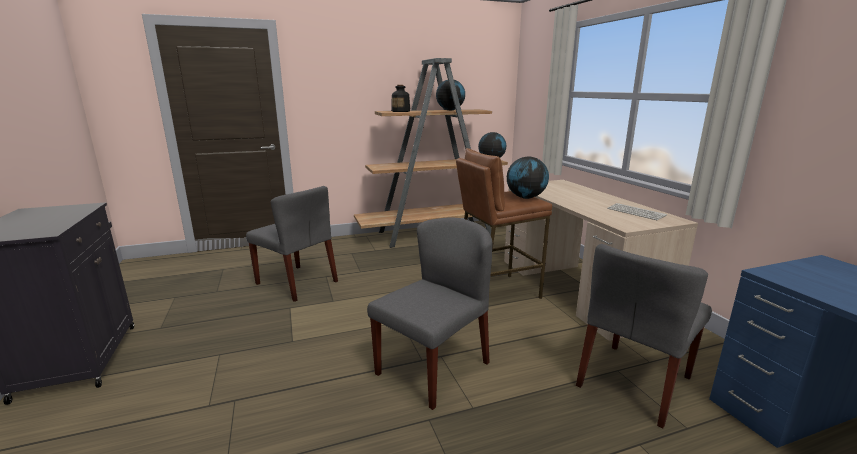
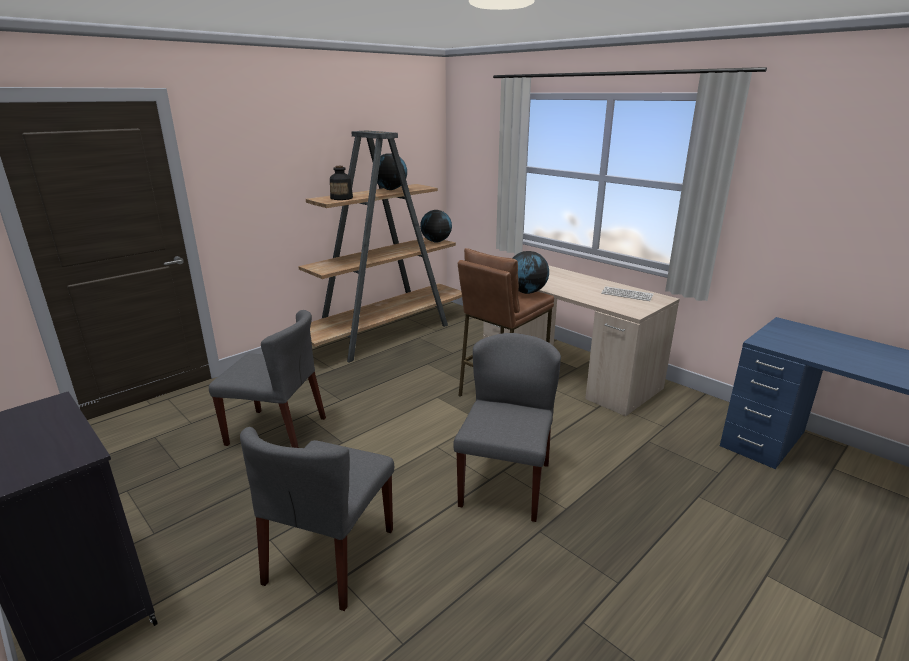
camera: 25 degrees left, 5 degrees up
(634, 382) = (665, 447): grey chair -> grey chair (330, 556)

